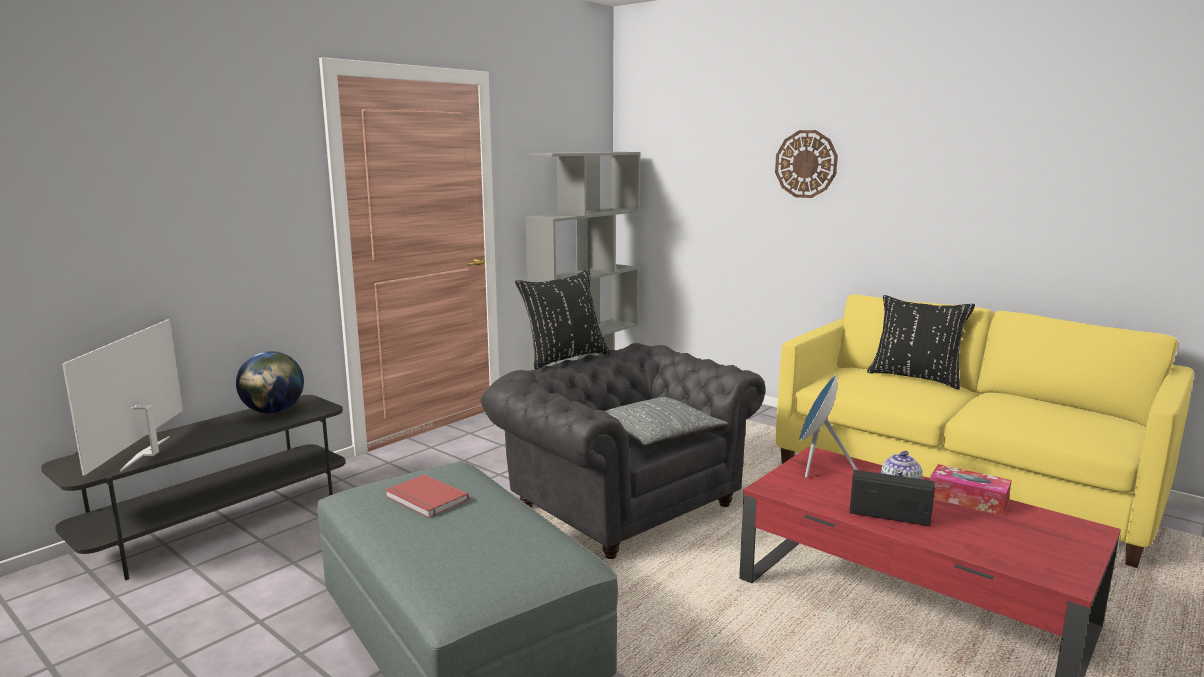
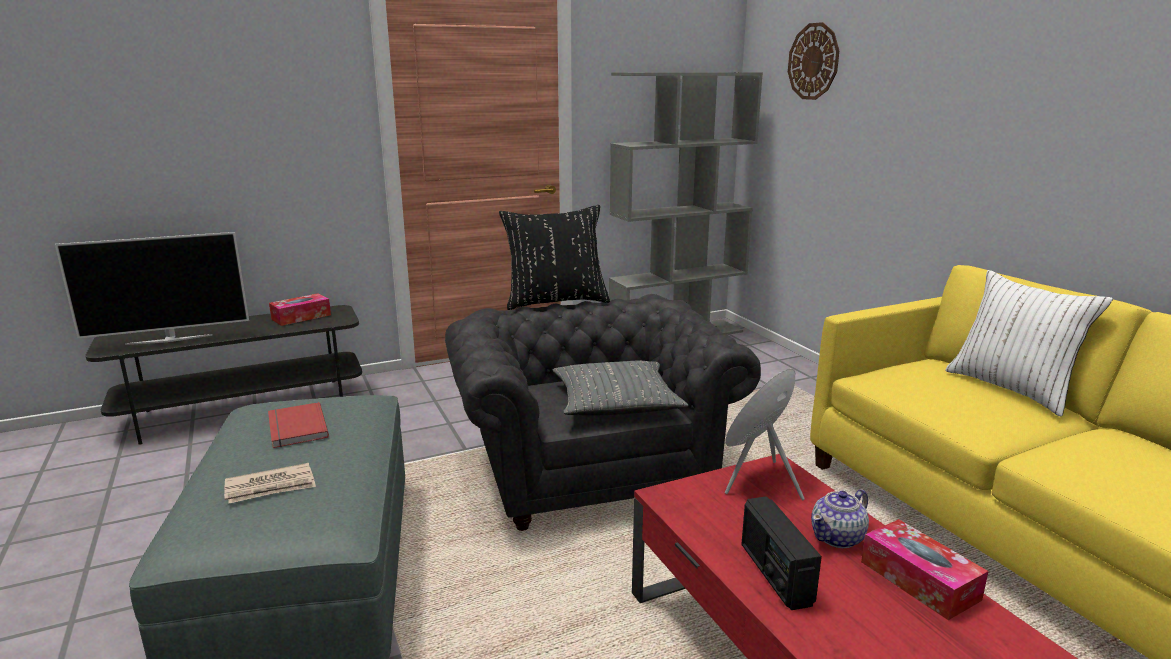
camera: 25 degrees right, 5 degrees up
(148, 453) = (169, 339): television -> television turned 135 degrees counterclockwise
(273, 411) = (301, 317): globe -> tissue box
(474, 544) = (271, 487): none -> newspaper
(806, 164) = (938, 87): wall clock -> wall clock (813, 61)
(889, 516) = (775, 574): radio -> radio turned 150 degrees counterclockwise
(915, 378) = (1011, 389): black pillow -> white pillow

